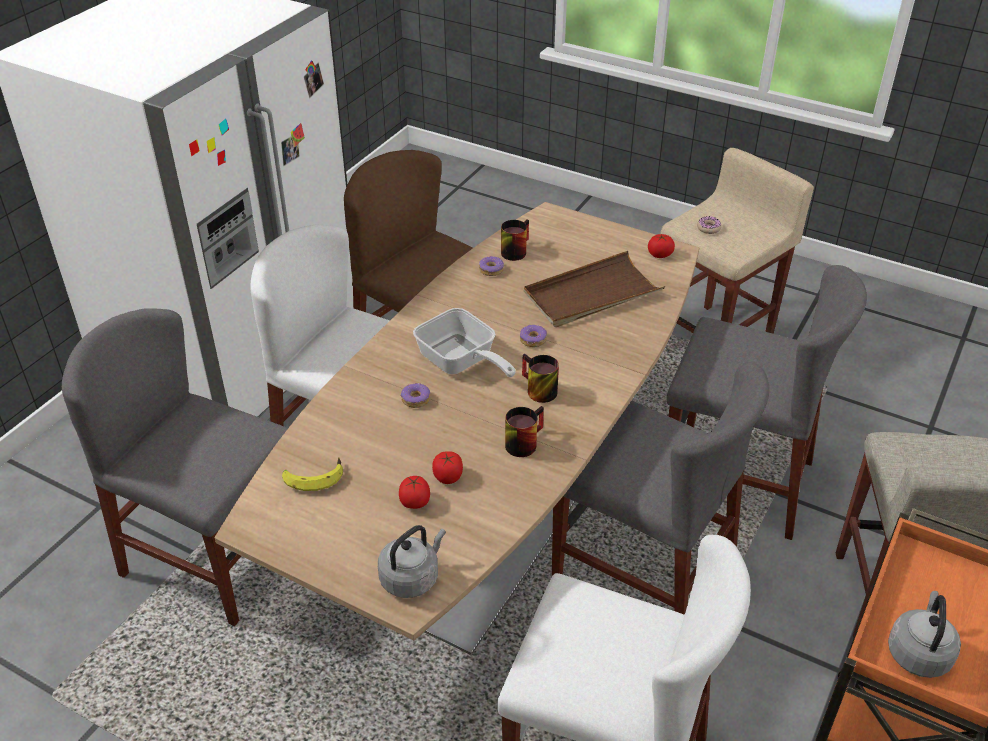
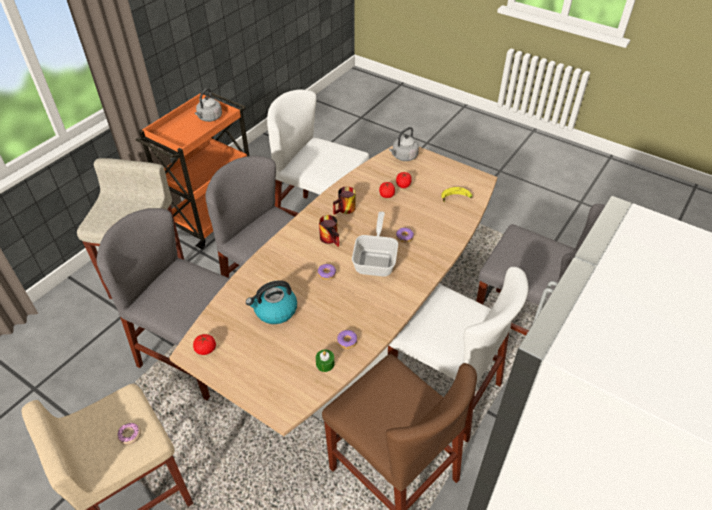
camera: 175 degrees left, 5 degrees up
(461, 362) = (376, 260): frying pan -> frying pan turned 45 degrees clockwise
(514, 250) = (325, 364): mug -> green candle
(592, 294) = (275, 311): brown tray -> kettle

